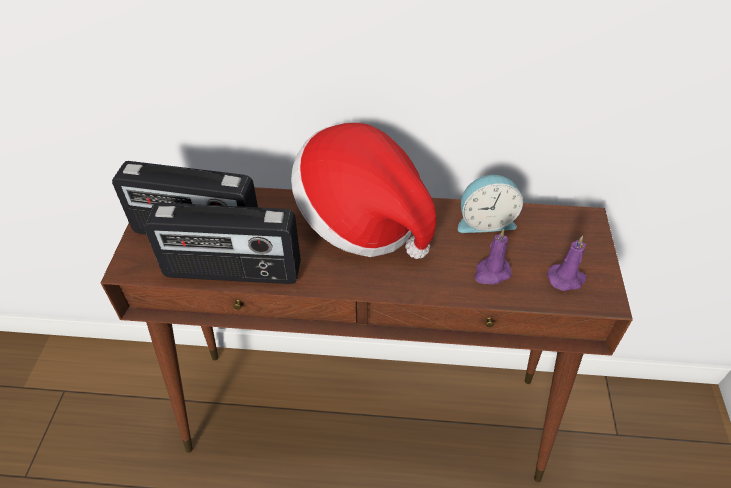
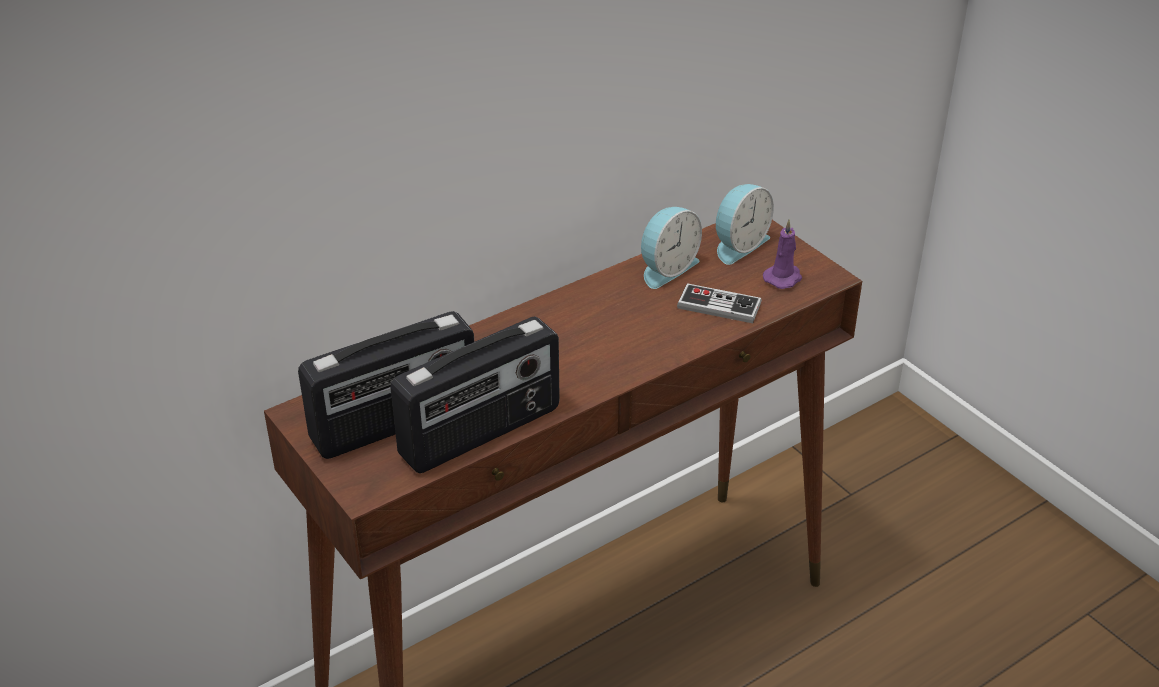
camera: 40 degrees left, 10 degrees down
(362, 220) = (552, 325): hat -> none
(491, 273) = (719, 306): purple candle -> game controller
(559, 232) = (738, 245): none -> alarm clock

